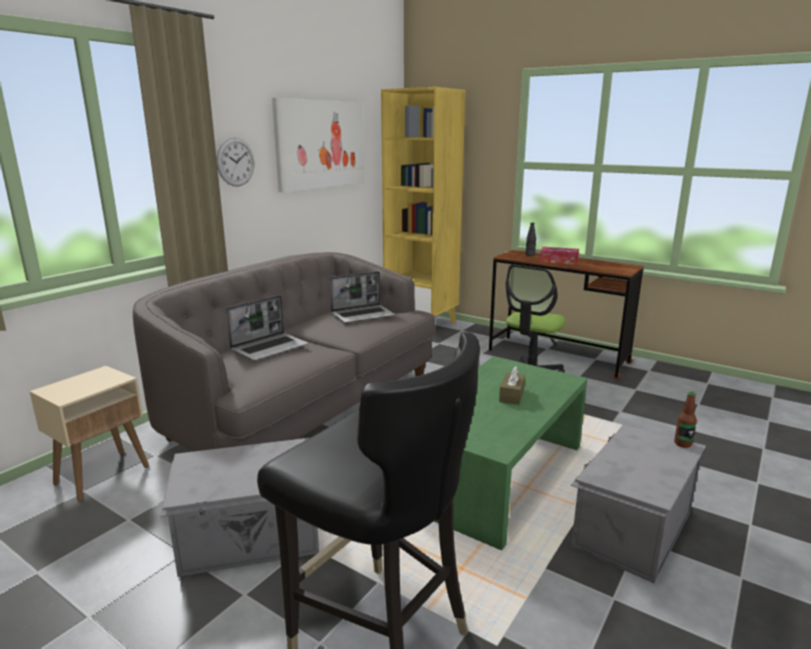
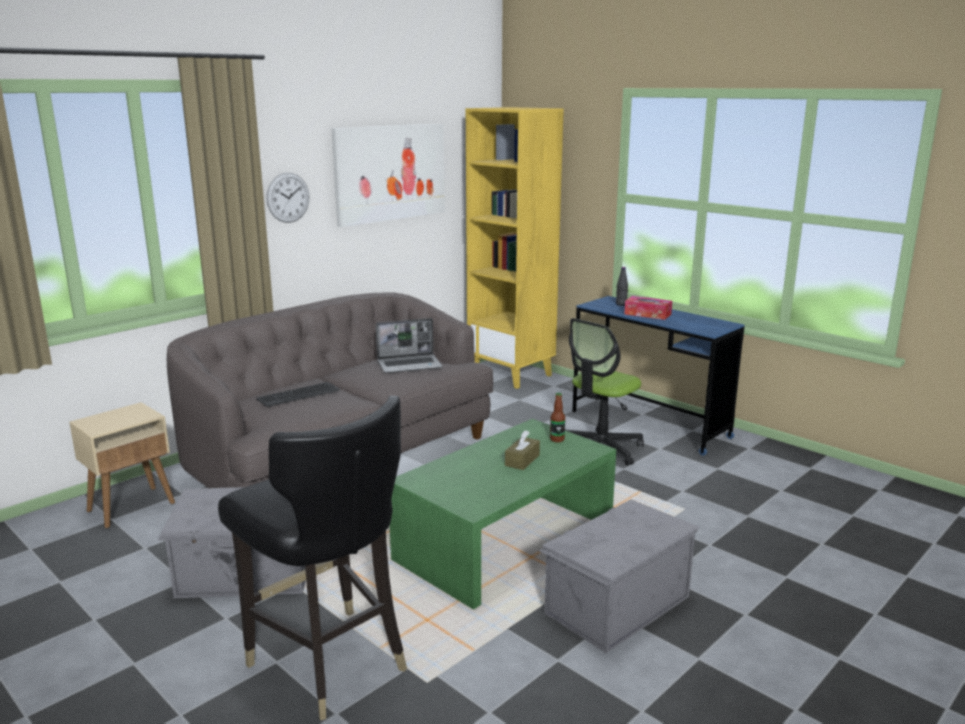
camera: 10 degrees right, 0 degrees up
(270, 348) = (298, 395): laptop -> keyboard
(557, 356) = (649, 424): brown desk -> blue desk
(682, 444) = (675, 523): bottle -> bottle (557, 439)

